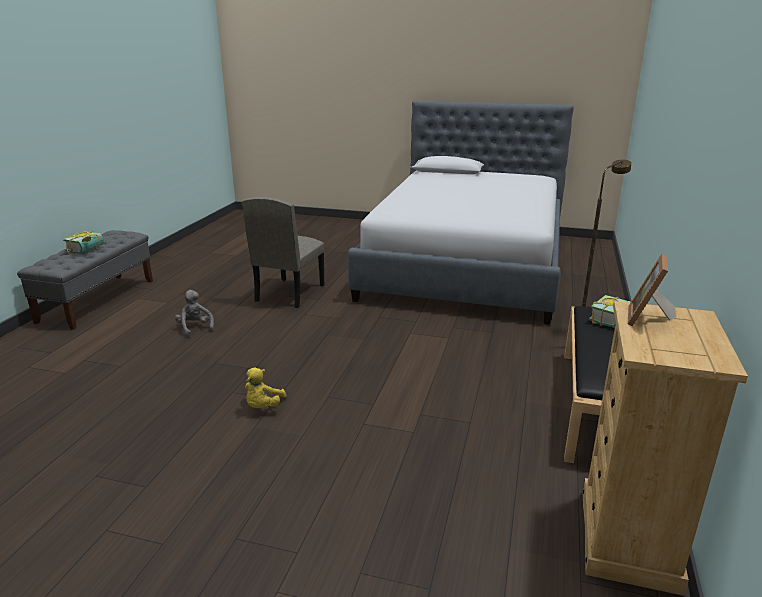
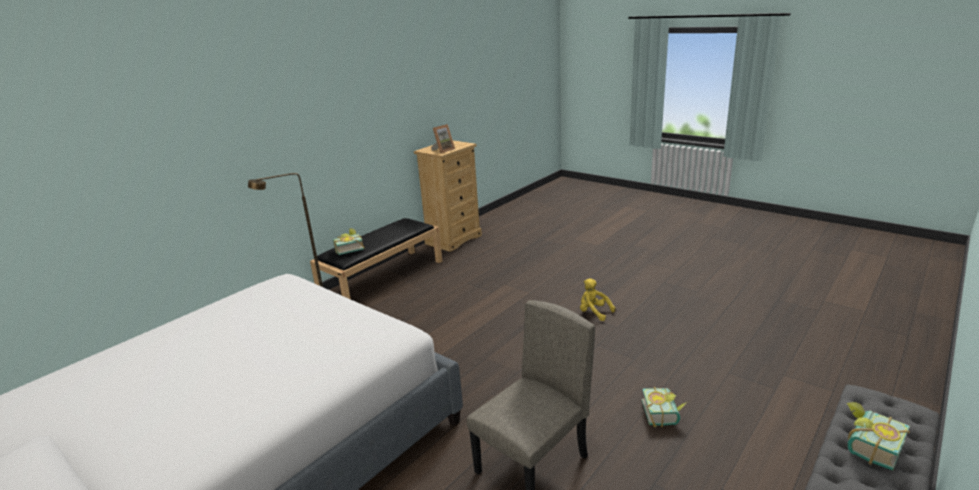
camera: 155 degrees left, 0 degrees up
(195, 328) = (664, 414): grey plush toy -> book
(263, 406) = (594, 312): yellow plush toy -> yellow plush toy turned 90 degrees counterclockwise

